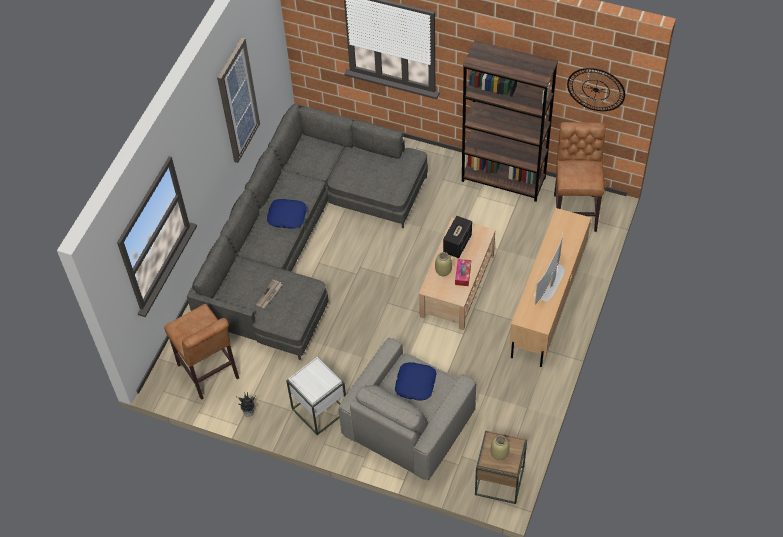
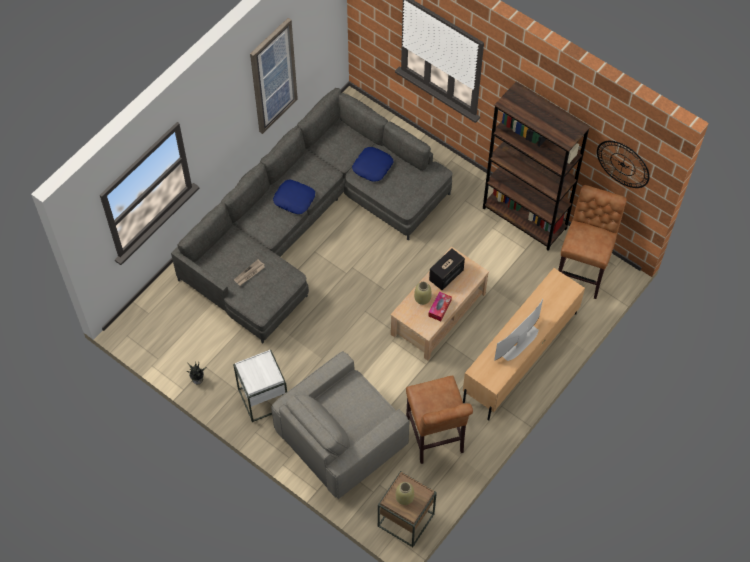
camera: 15 degrees right, 5 degrees up
(210, 374) = (175, 331): brown stool -> brown stool (435, 439)
(415, 383) = (353, 404): blue pillow -> blue pillow (372, 166)

